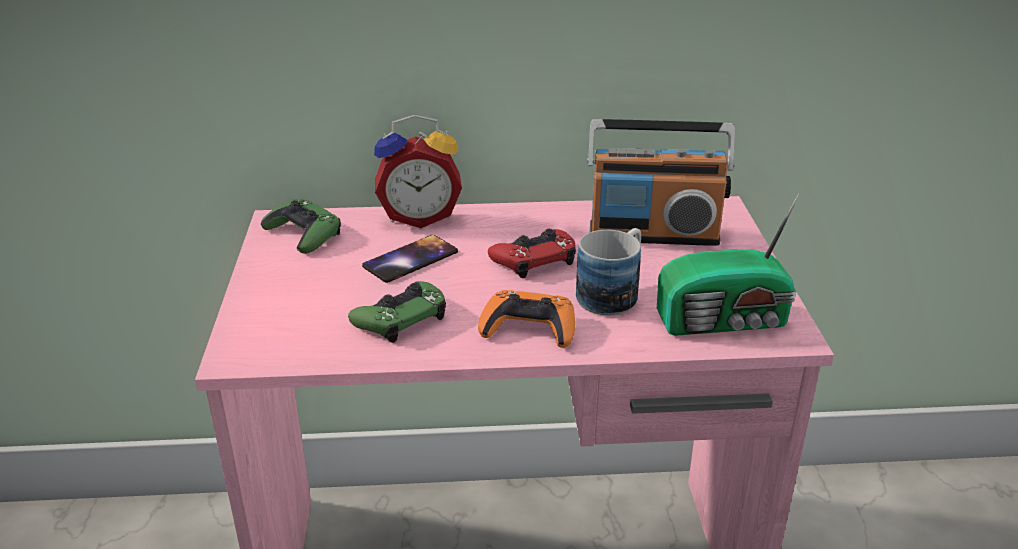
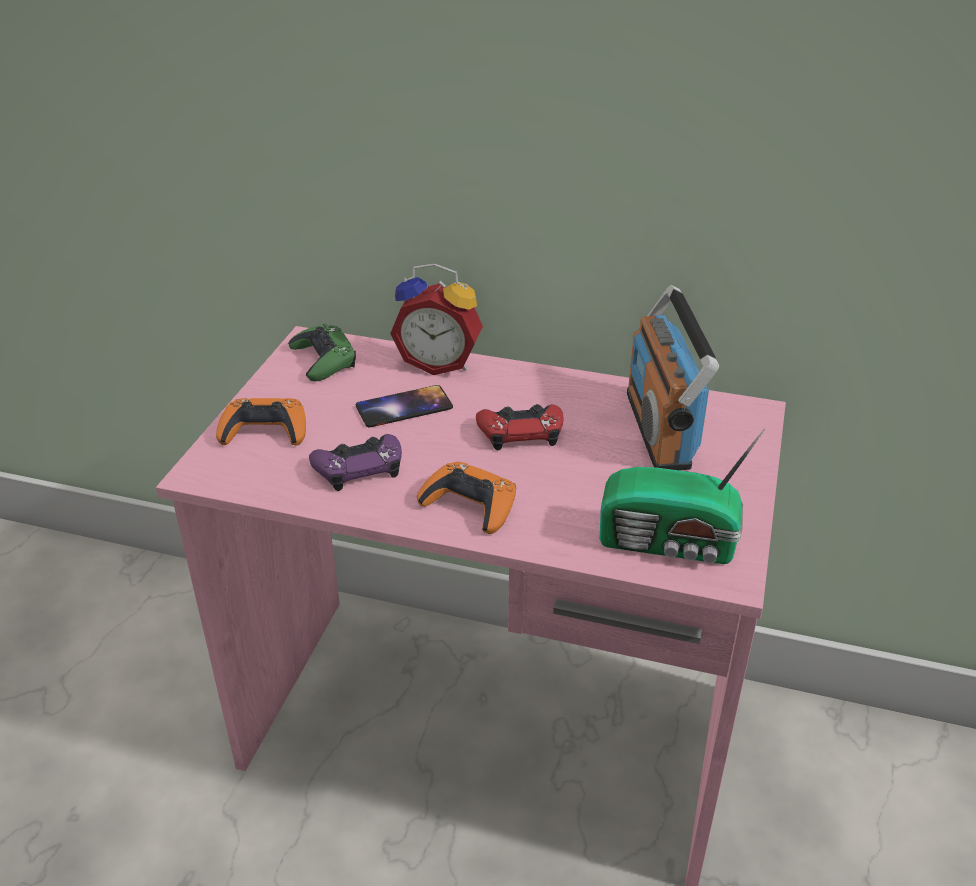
camera: 20 degrees right, 5 degrees up
(282, 306) = (264, 431): none -> orange game controller
(401, 318) = (359, 467): green game controller -> purple game controller
(613, 293) = (576, 486): mug -> none
(653, 234) = (660, 429): radio -> radio turned 60 degrees clockwise

